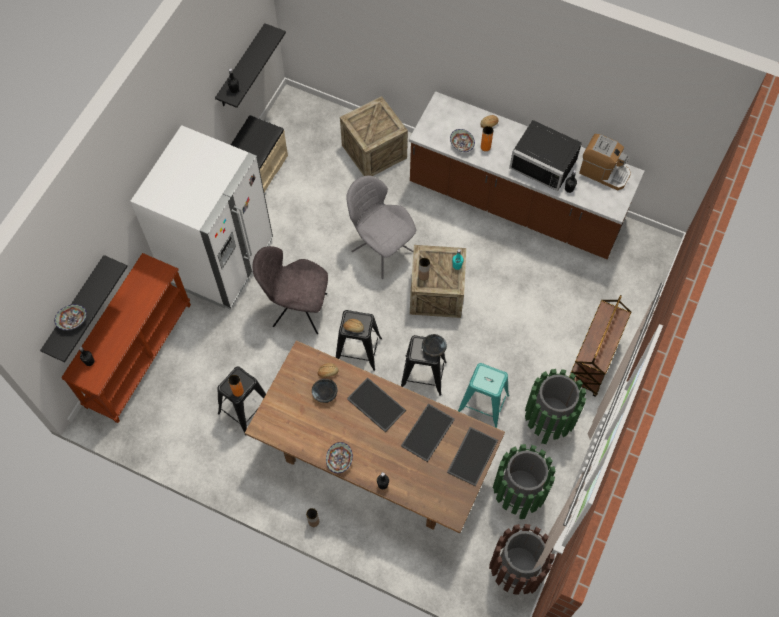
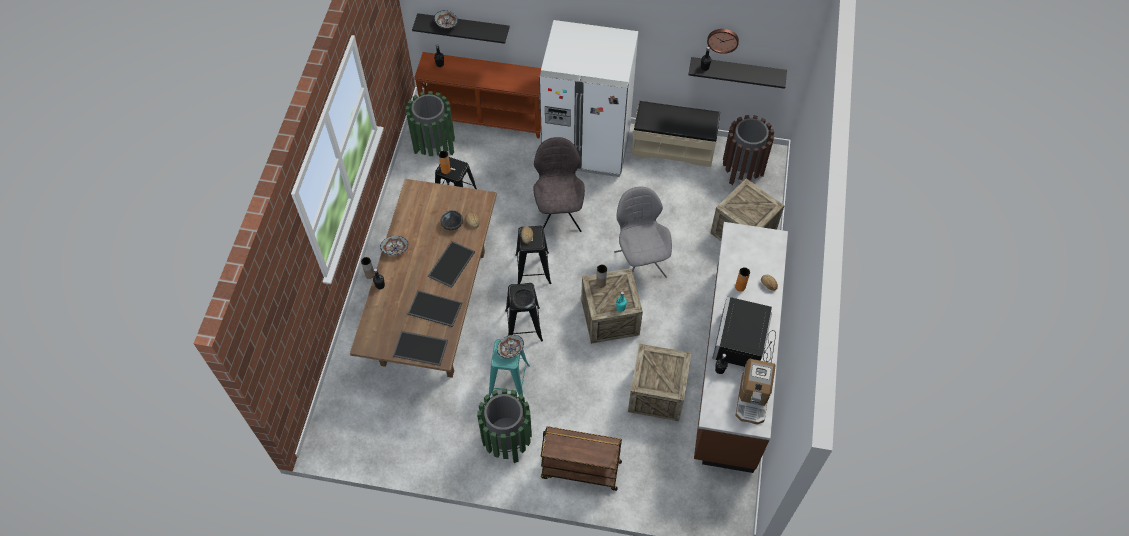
camera: 75 degrees right, 5 degrees down
(225, 54) = (723, 39): none -> wall clock
(381, 250) = (639, 262): grey chair -> grey chair turned 45 degrees counterclockwise
(462, 144) = (734, 266): bowl -> bowl (511, 350)
(516, 570) = (357, 440): brown trash can -> brown trash can (742, 170)
(518, 493) = (429, 428): green trash can -> green trash can (434, 146)
(528, 274) = (657, 393): none -> crate

